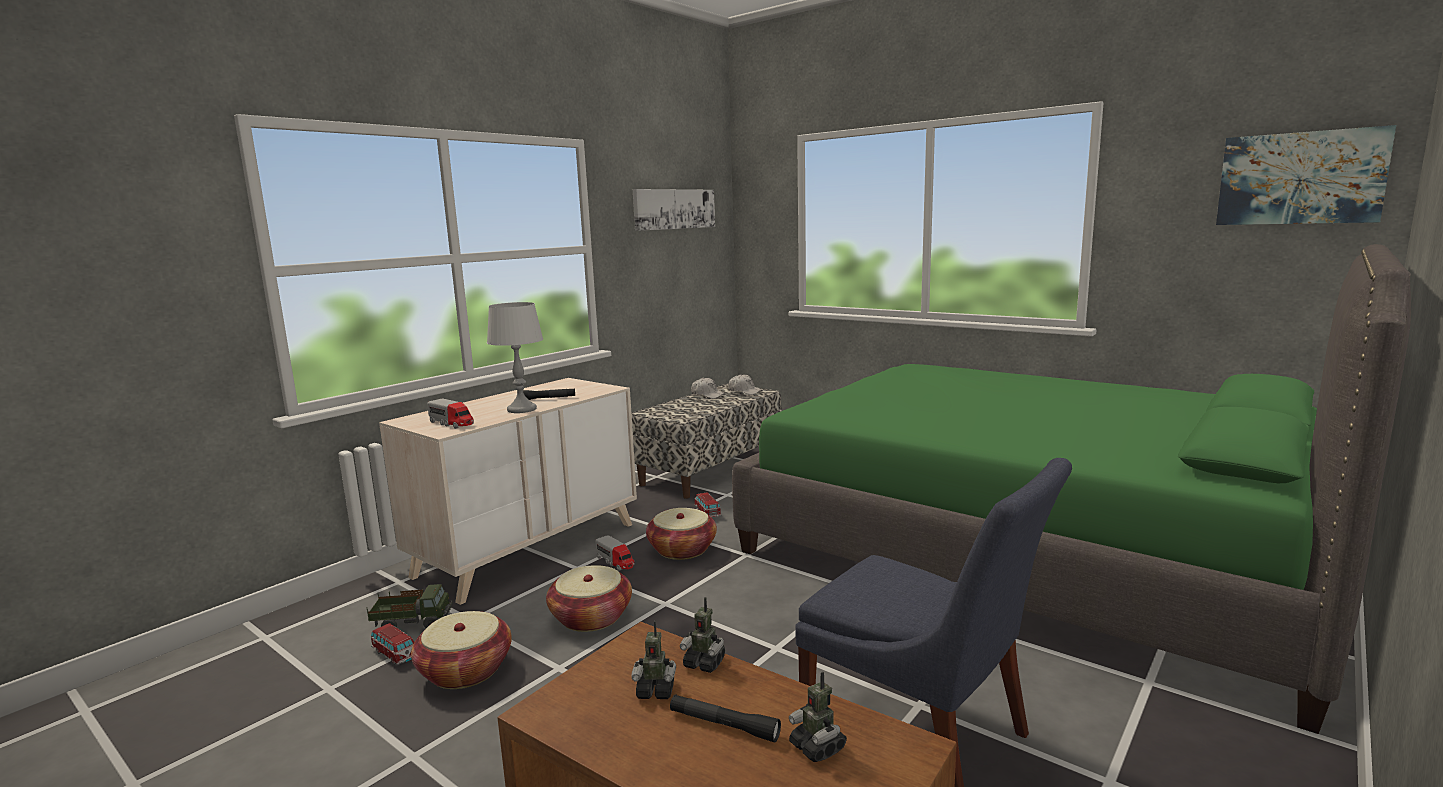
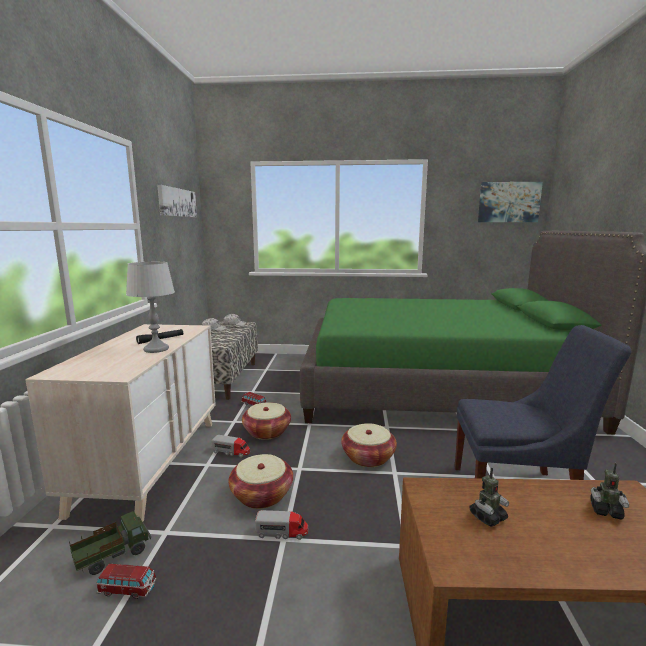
camera: 35 degrees left, 0 degrees up
(452, 423) = (113, 368): toy truck -> toy truck (282, 532)
(465, 671) = (212, 573): basket -> basket (368, 457)
(704, 663) = (480, 488): toy robot -> none
(724, 725) = (552, 520): black flashlight -> none

